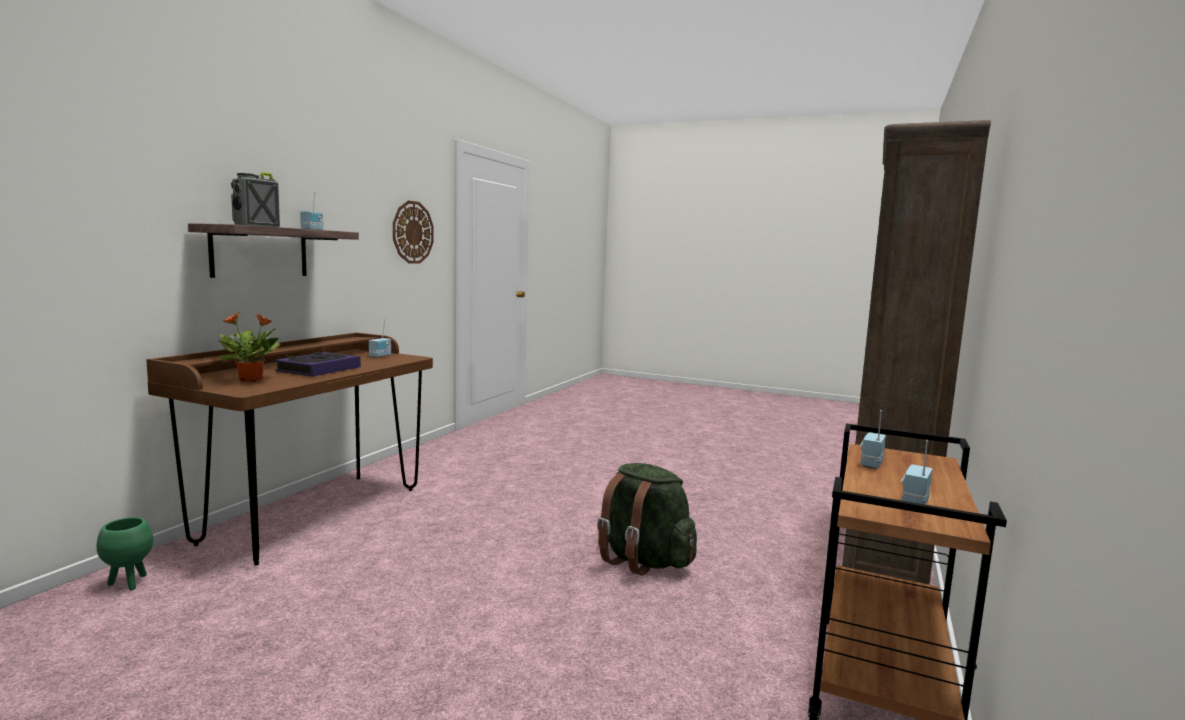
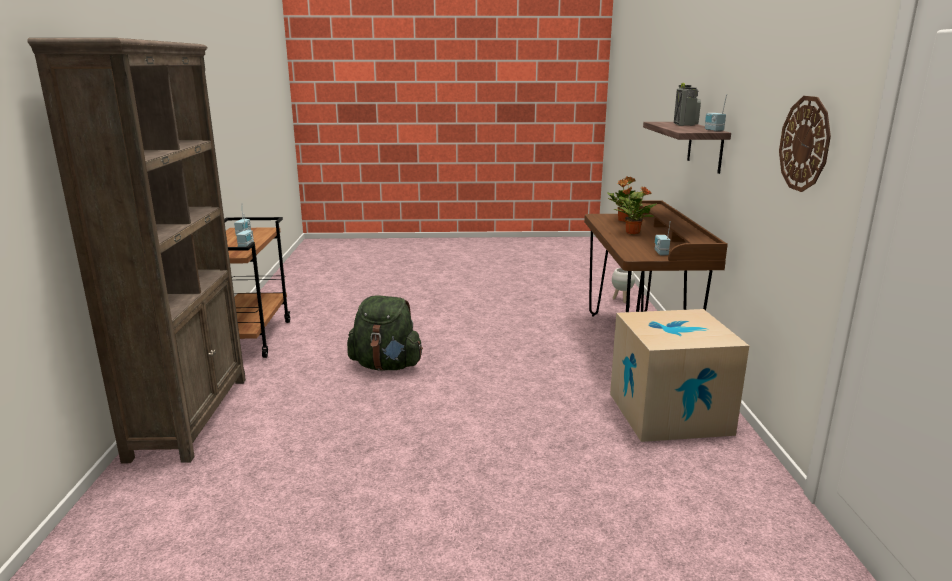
camera: 155 degrees right, 10 degrees up
(128, 583) = (621, 300): green planter -> white planter
(319, 369) = (632, 232): book -> potted plant
(440, 464) = (669, 413): none -> cardboard box

